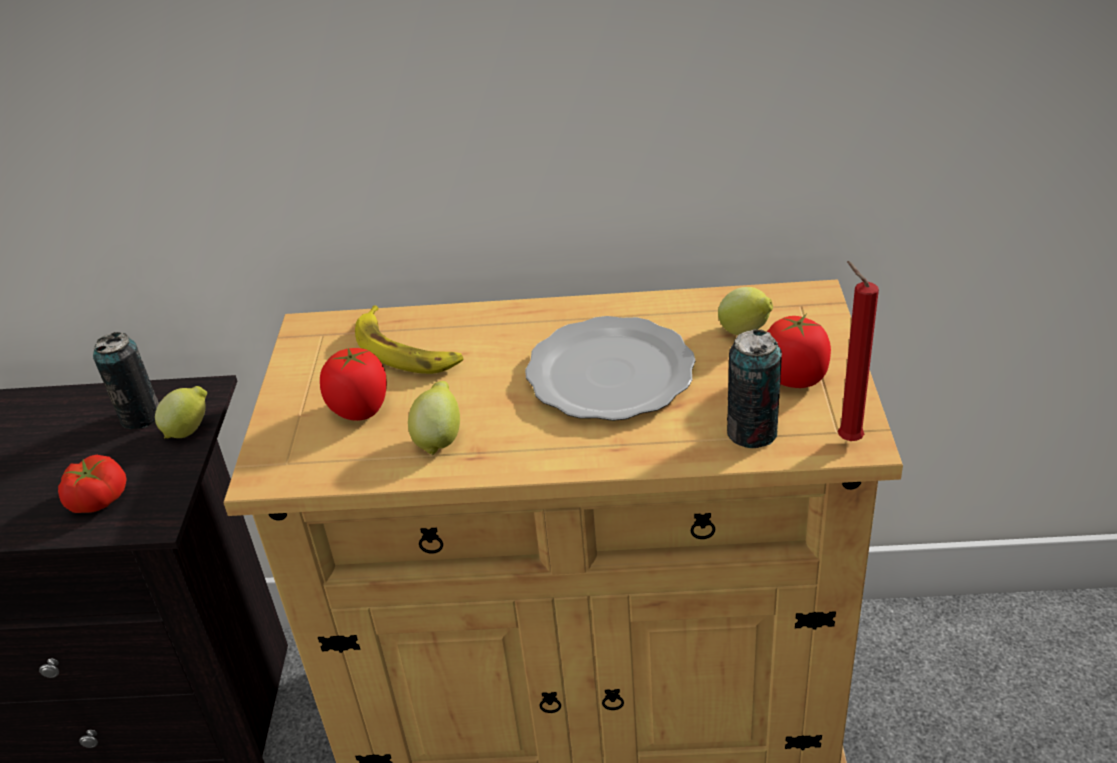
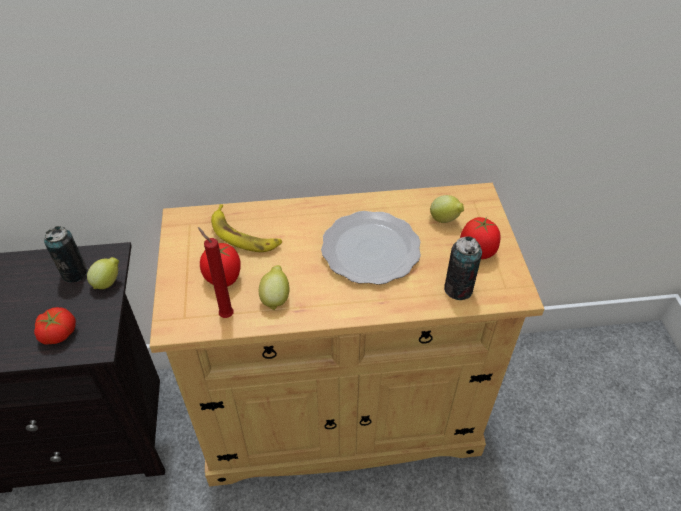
camera: 10 degrees left, 10 degrees up
(846, 439) = (511, 292): red candle -> red candle (225, 314)

